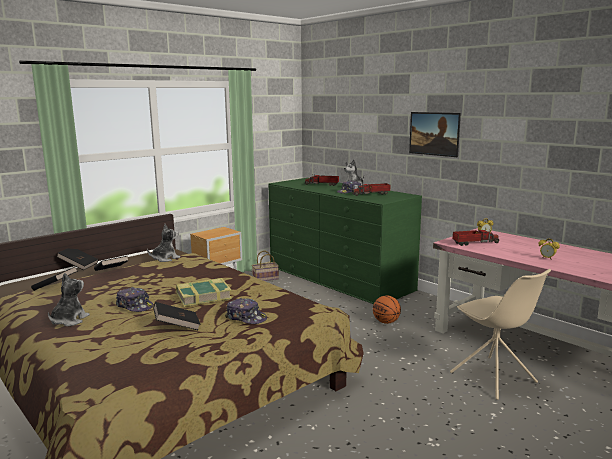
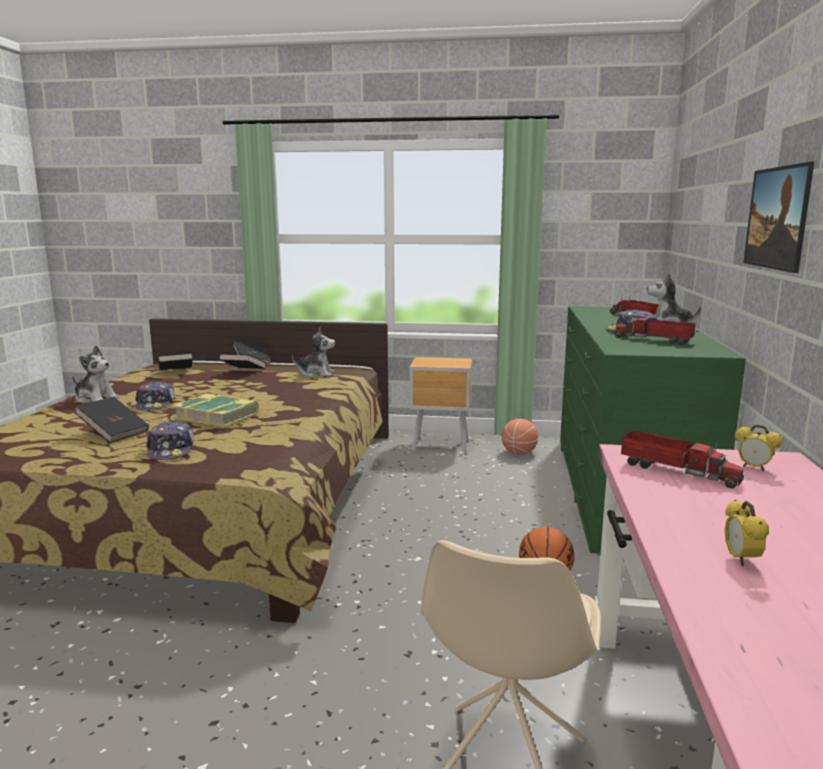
camera: 50 degrees right, 0 degrees up
(69, 320) = (95, 399): plush toy -> plush toy turned 45 degrees clockwise
(265, 279) = (519, 453): basket -> basketball

